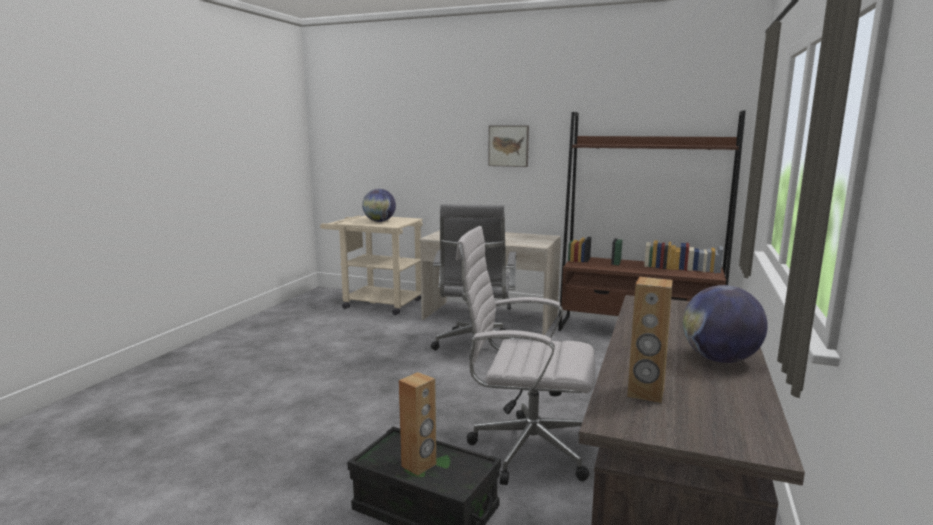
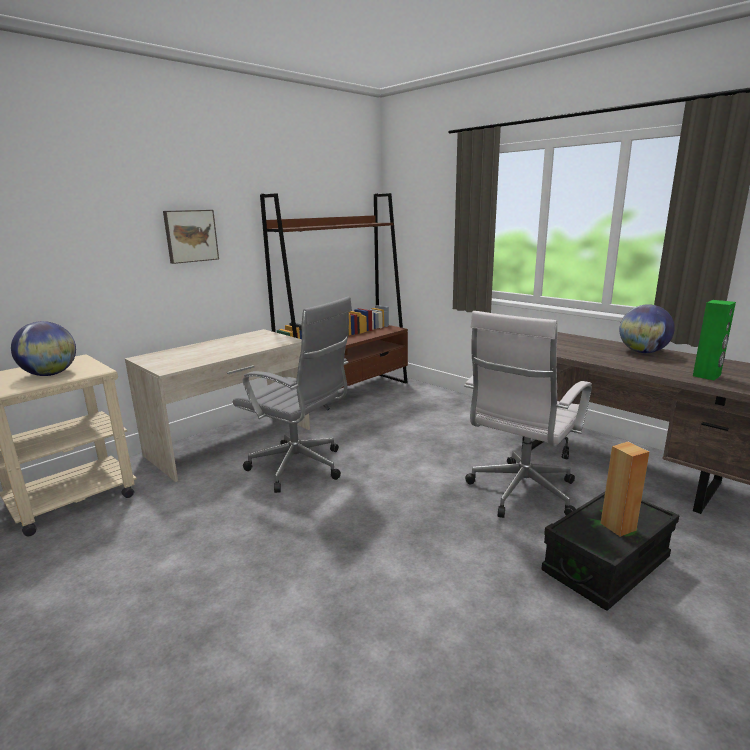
camera: 65 degrees left, 5 degrees up
(645, 393) = (707, 376): brown speaker -> green speaker

